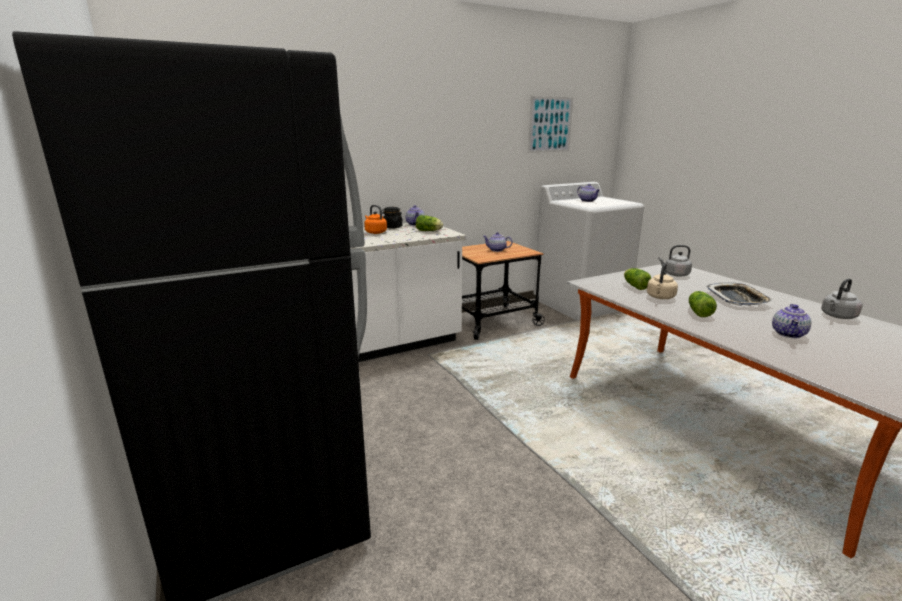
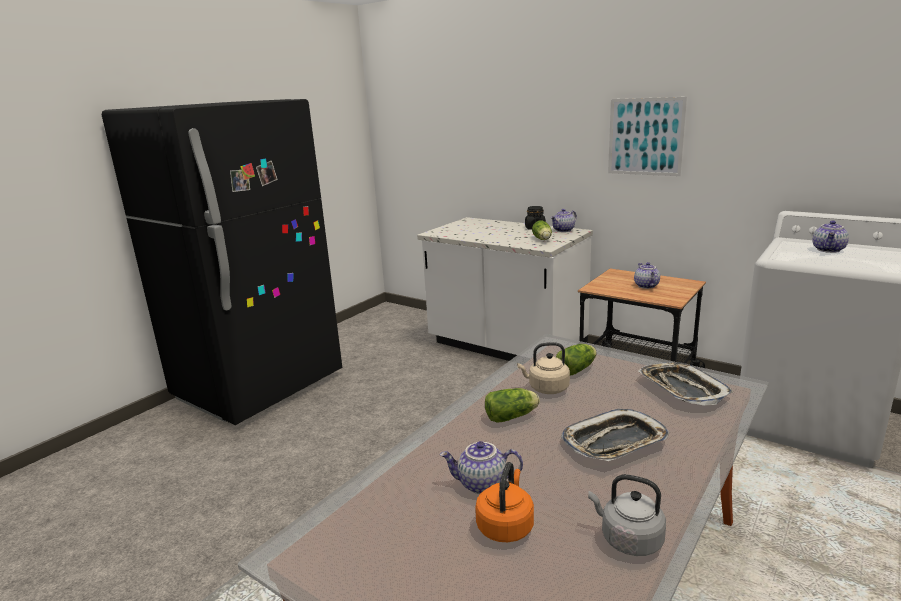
camera: 65 degrees right, 0 degrees up
(375, 232) = (505, 229): orange kettle -> orange kettle (506, 526)
(550, 124) = (814, 113): picture -> picture (645, 137)
(675, 274) = (682, 389): grey kettle -> tray

